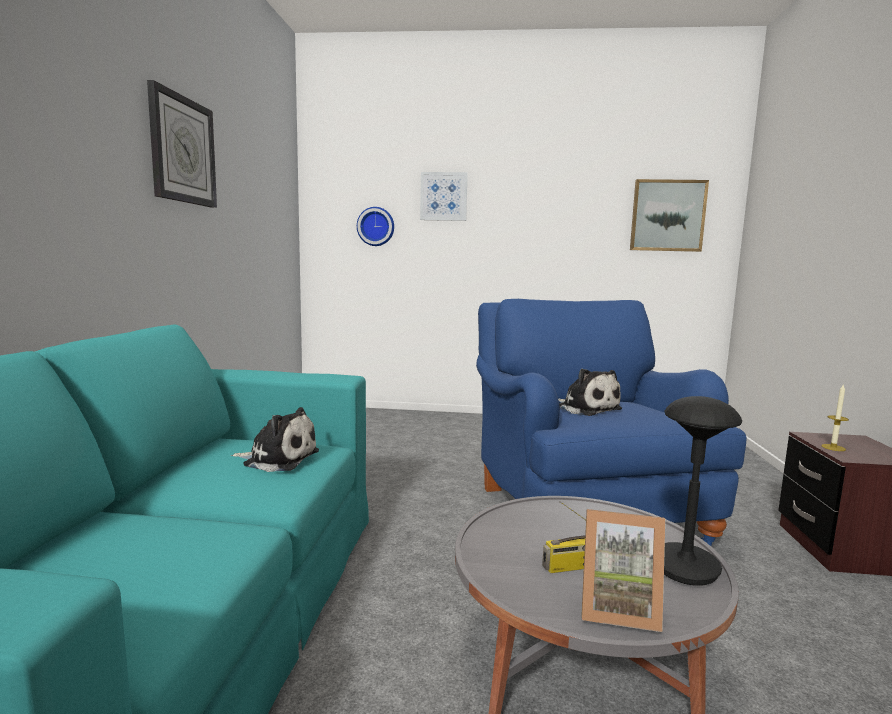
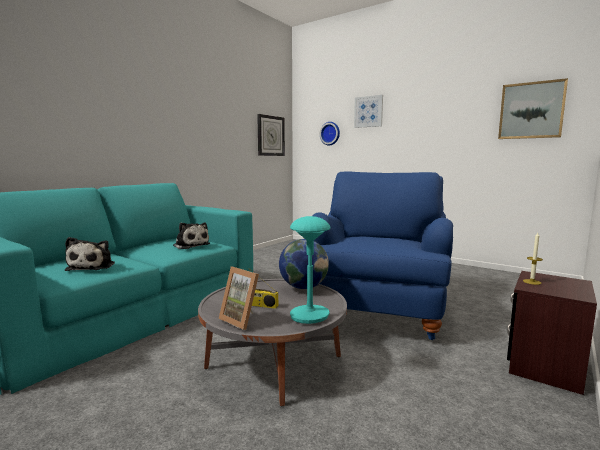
camera: 30 degrees right, 0 degrees up
(182, 150) = (200, 101): wall clock -> wall clock (270, 136)
(577, 510) = (303, 287): none -> globe
(586, 408) = (363, 238): plush toy -> plush toy (93, 266)
(686, 566) = (309, 316): black table lamp -> turquoise table lamp

